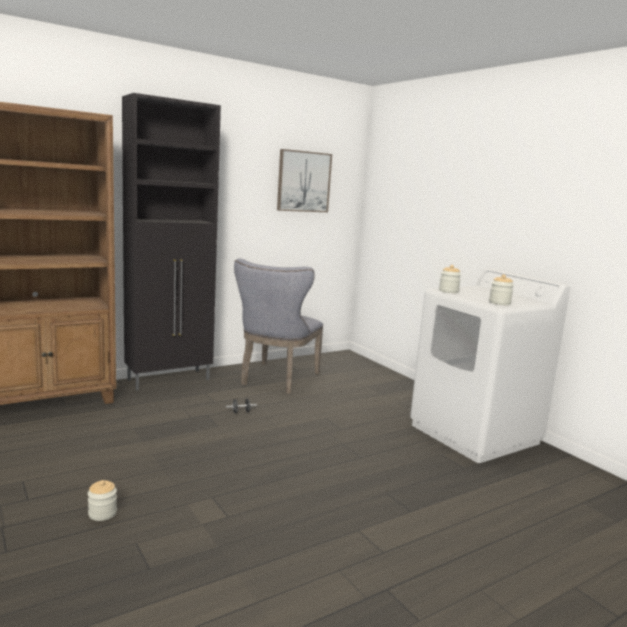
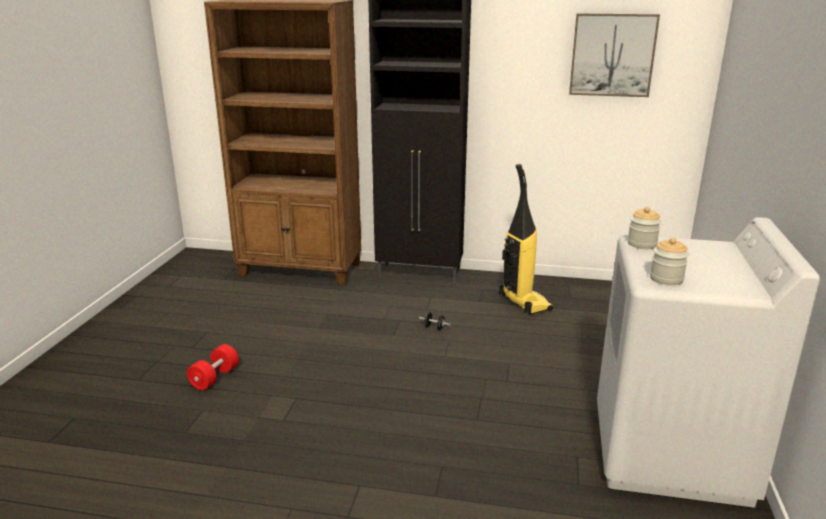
camera: 45 degrees right, 10 degrees up
(102, 513) = (215, 377): jar -> red dumbbell
(276, 380) = (523, 302): grey chair -> vacuum cleaner

